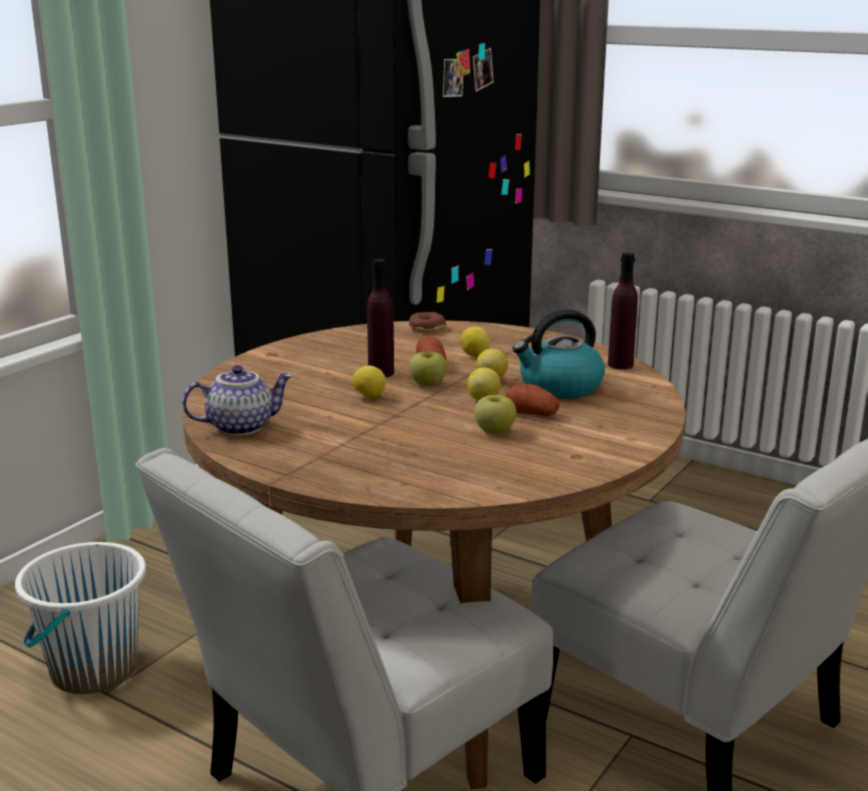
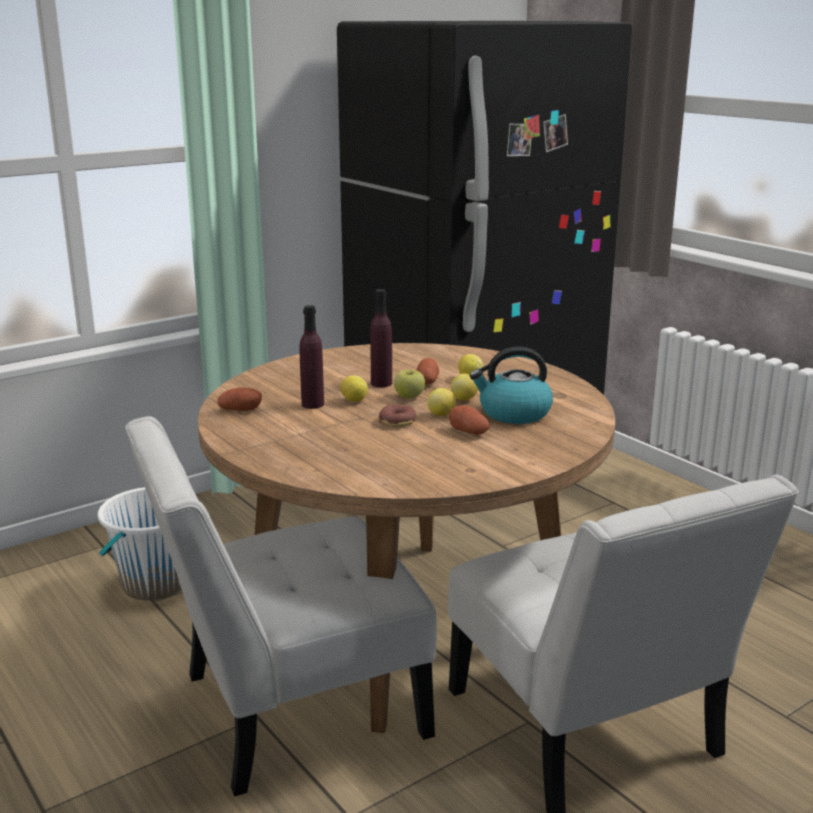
camera: 20 degrees right, 0 degrees up
(241, 426) = (240, 410): teapot -> potato
(427, 328) = (453, 352): donut -> donut (397, 422)
(494, 431) = (424, 440): apple -> none
(620, 365) = (585, 401): purple bottle -> purple bottle (312, 404)

